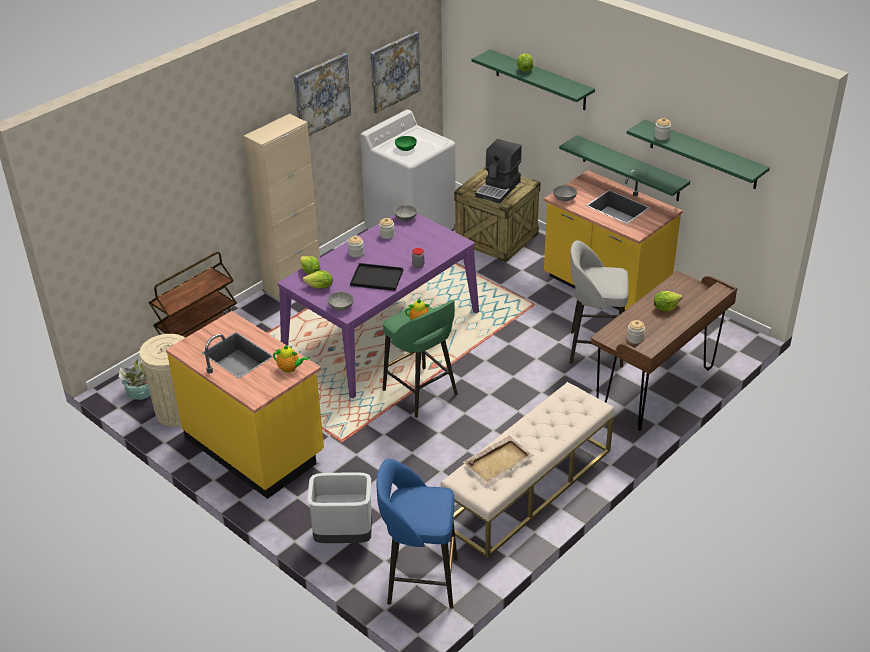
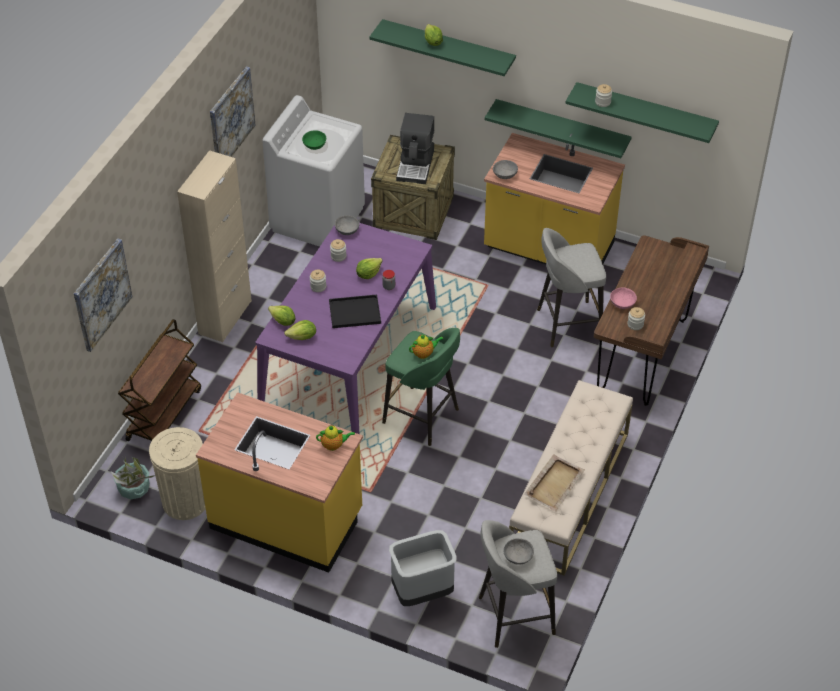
camera: 20 degrees left, 10 degrees up
(341, 306) = (336, 355): grey bowl -> grey bowl (517, 556)
(394, 71) = (283, 62): picture -> picture (101, 294)
(420, 580) = (513, 616): blue stool -> grey stool
(630, 319) = (622, 303): none -> pink bowl
(665, 308) = (648, 281): lettuce -> lettuce (368, 274)

